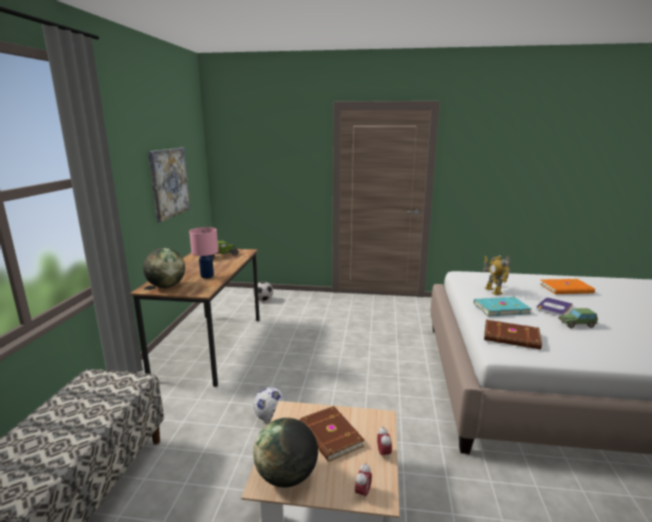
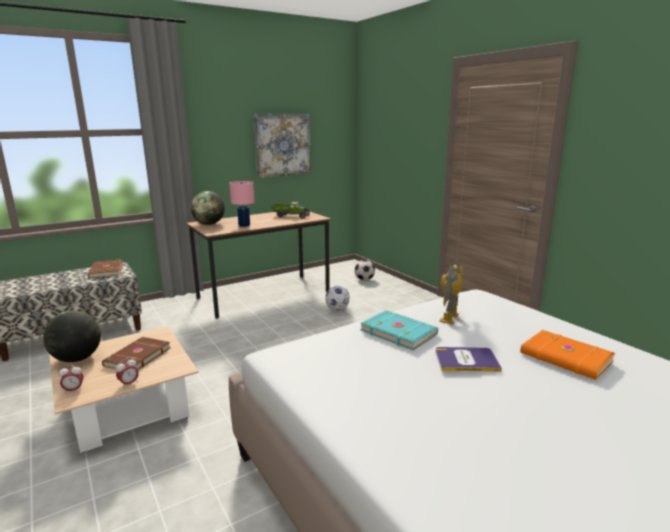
camera: 50 degrees right, 0 degrees up
(270, 417) = (200, 350): football -> football (337, 309)
(511, 337) = (317, 352): brown book -> brown book (105, 271)
(577, 324) = (432, 385): toy car -> none

